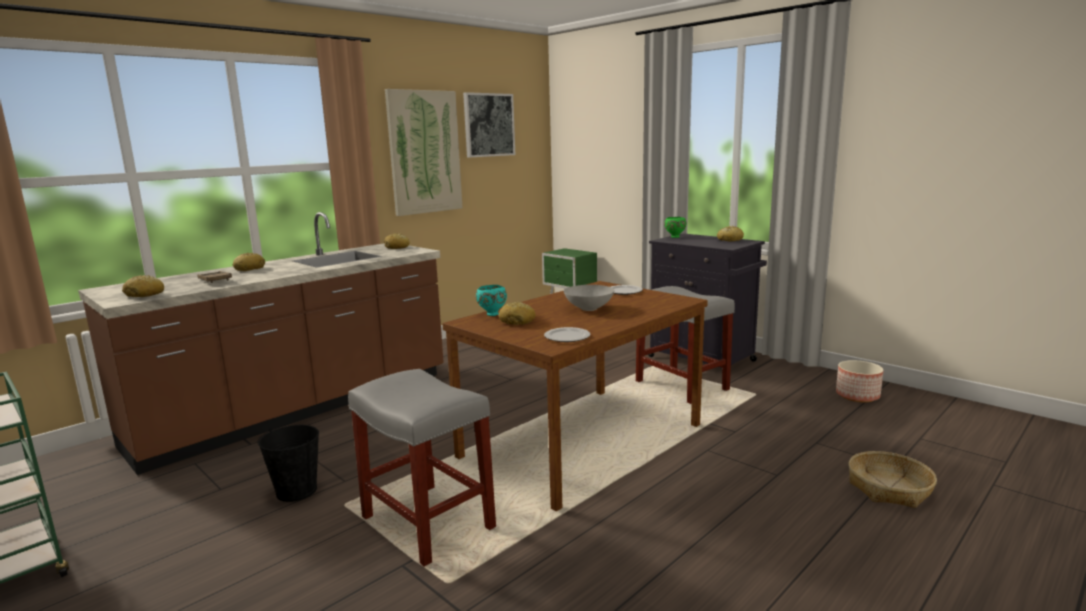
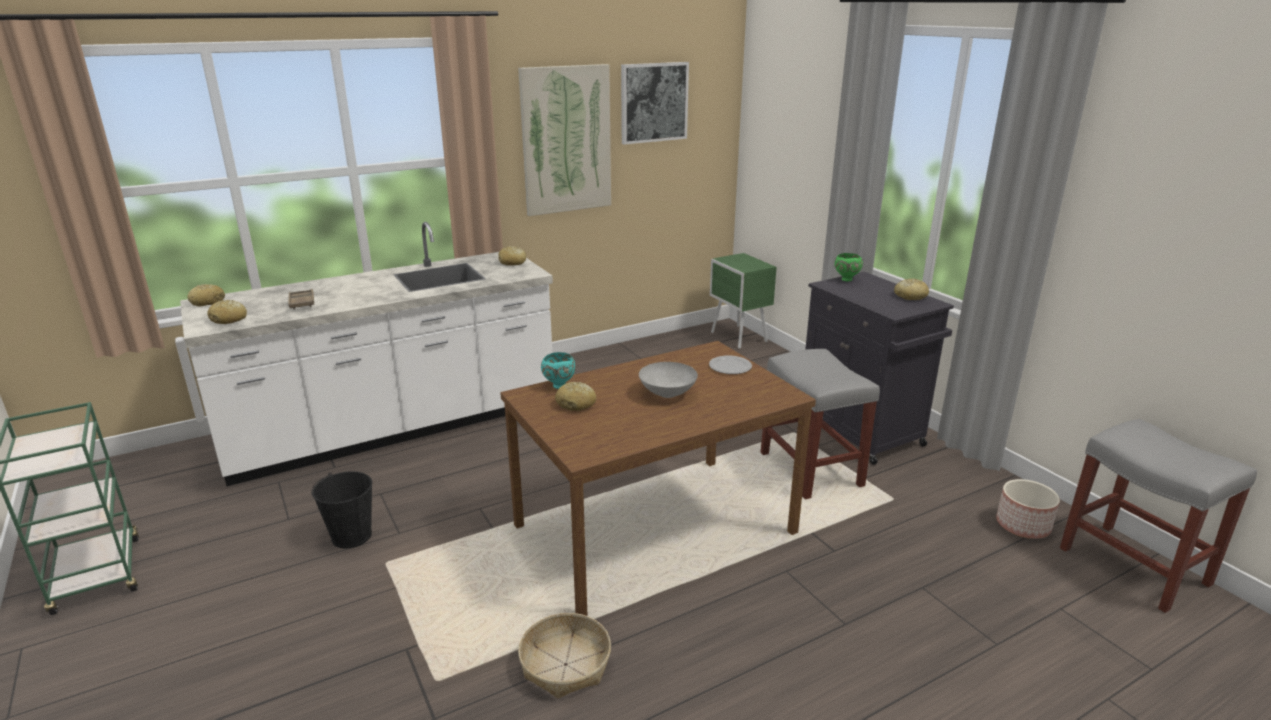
camera: 15 degrees right, 10 degrees up
(250, 269) = (345, 285): bread -> bread (208, 302)
(299, 409) = (395, 429): brown counter -> white counter
(426, 522) = (450, 602): grey stool -> grey stool (1131, 565)
(566, 337) = (608, 441): plate -> none
(889, 489) = (968, 674): basket -> basket (566, 665)

